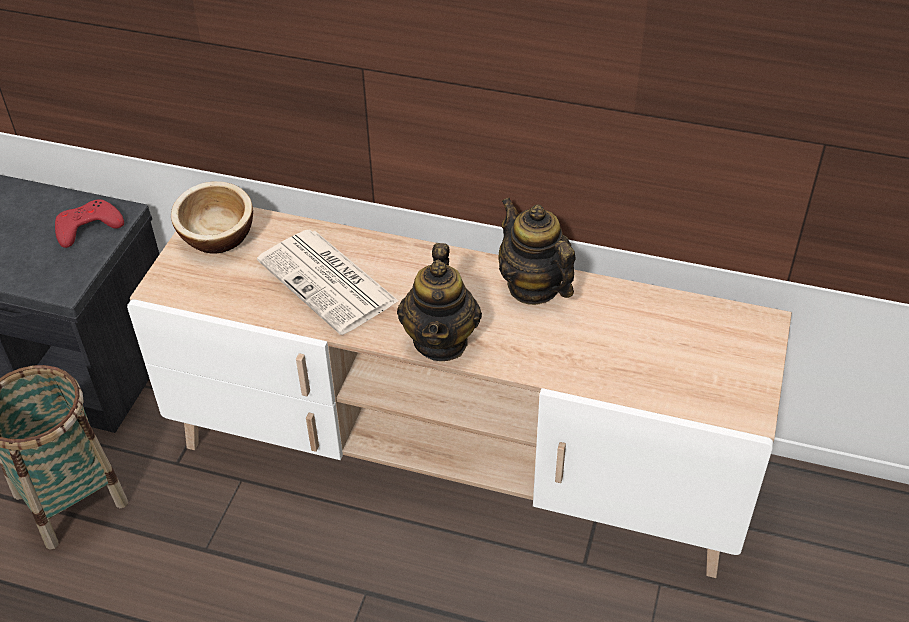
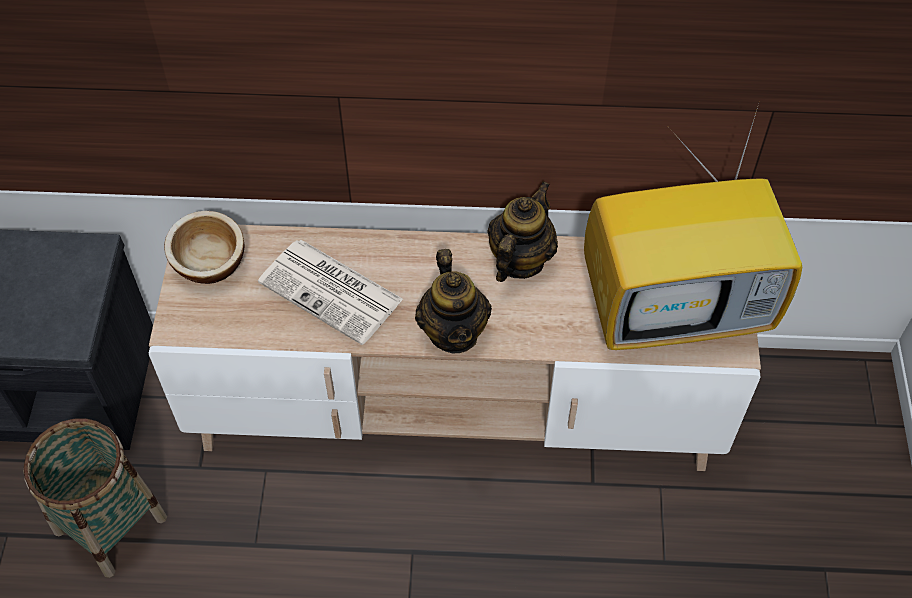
camera: 15 degrees left, 10 degrees up
(88, 227) = (70, 271): red game controller -> none
(533, 287) = (519, 260): teapot -> teapot turned 75 degrees clockwise
(694, 361) = (678, 308): none -> television

